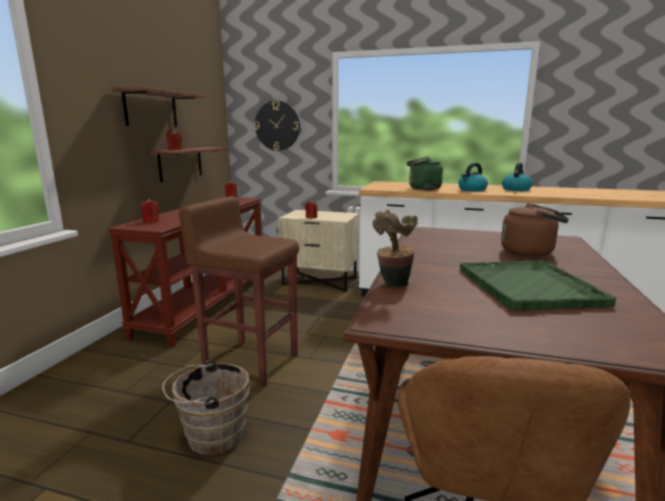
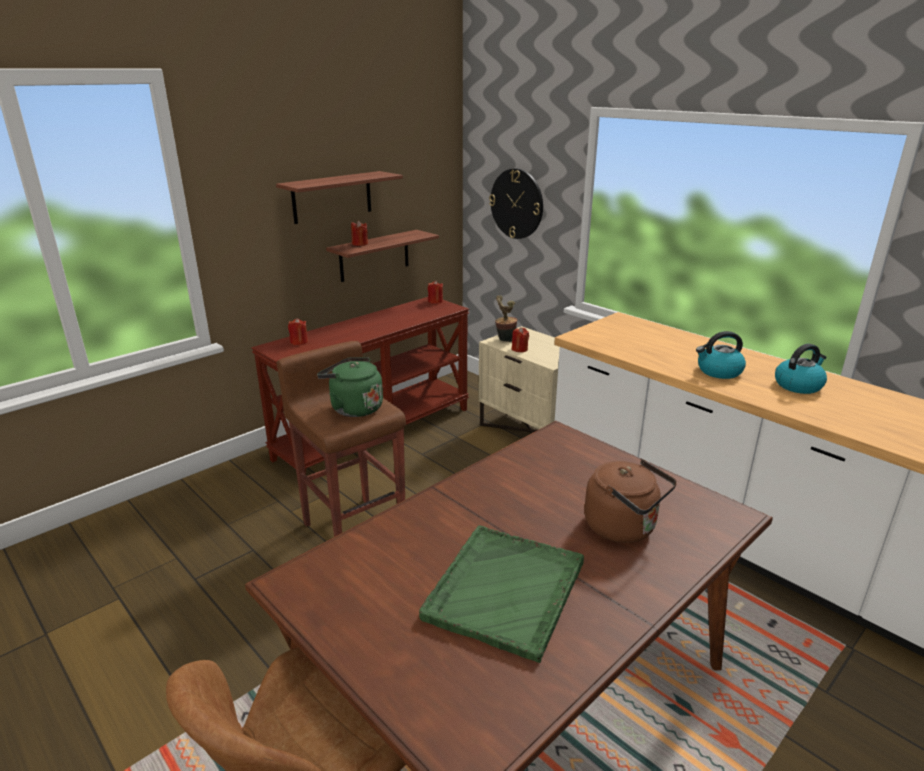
camera: 30 degrees right, 10 degrees up
(211, 436) = (255, 602): brown bucket -> none
(393, 285) = (371, 534): potted plant -> potted plant (504, 340)
(422, 189) = (646, 353): green kettle -> green kettle (353, 408)

